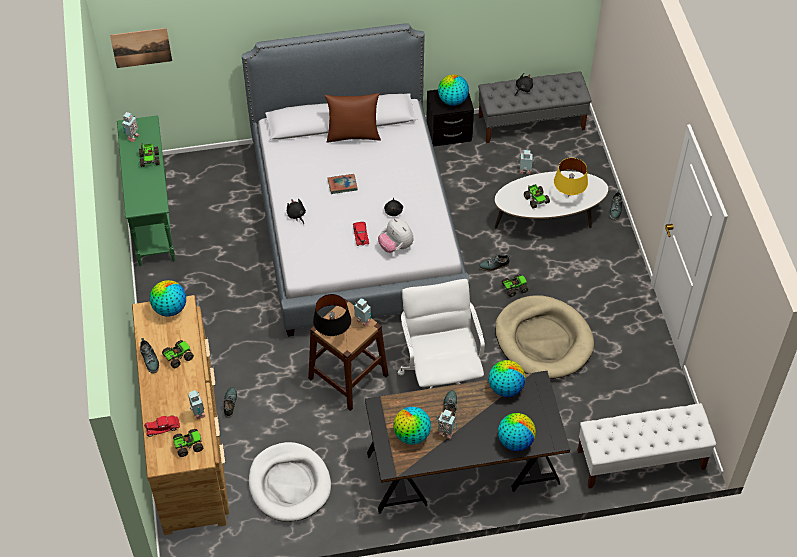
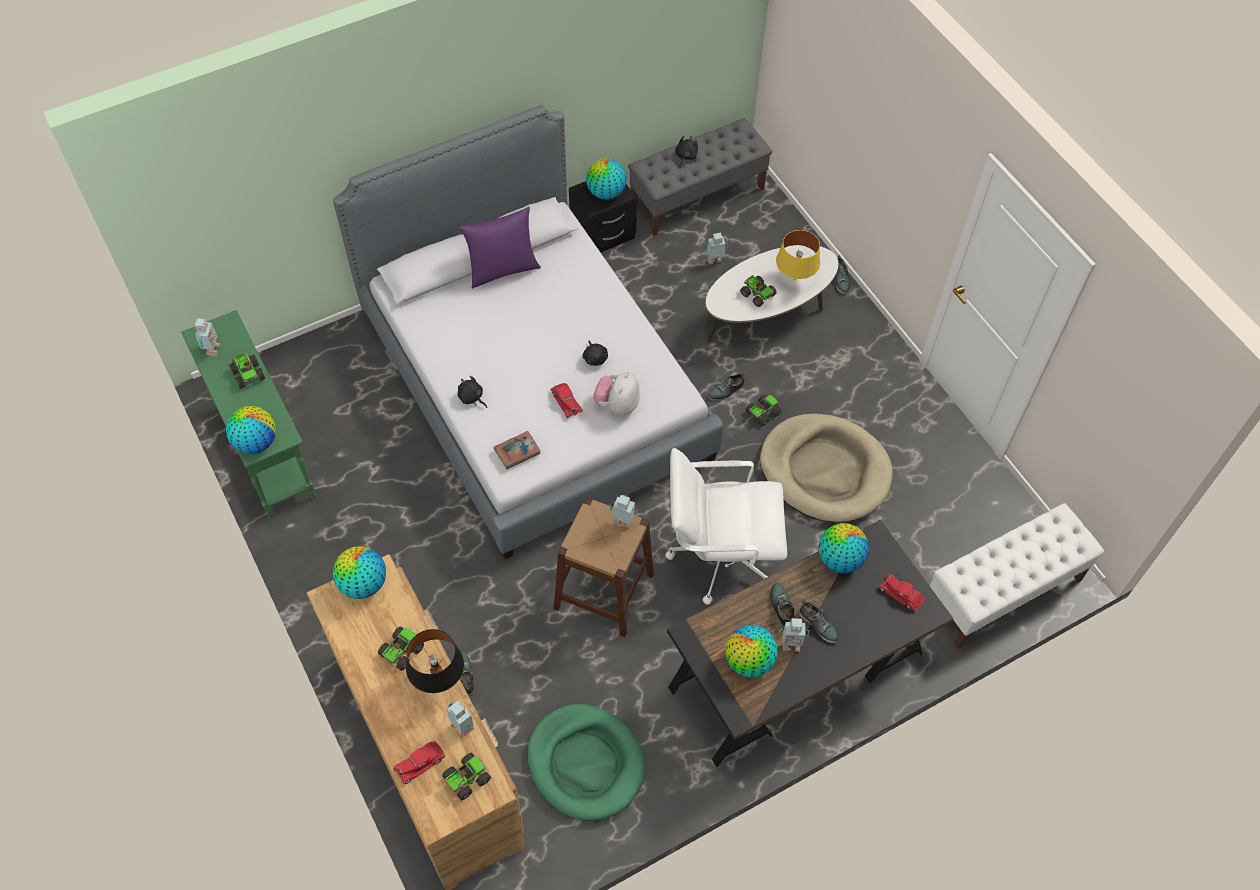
camera: 20 degrees left, 5 degrees up
(141, 47) = (192, 223): picture -> none
(150, 359) = (363, 667): shoe -> shoe (819, 625)
(289, 484) = (586, 763): white dog bed -> green dog bed
(333, 334) = (591, 552): black table lamp -> black table lamp (439, 680)
(342, 185) = (515, 340): book -> book (517, 451)
(353, 135) = (502, 269): brown pillow -> purple pillow
(396, 246) = (617, 405): plush toy -> plush toy turned 75 degrees clockwise
(440, 376) = (719, 555): white office chair -> white office chair turned 60 degrees counterclockwise
(515, 441) = (882, 628): globe -> globe (256, 442)
(539, 423) = (901, 594): none -> red toy car

